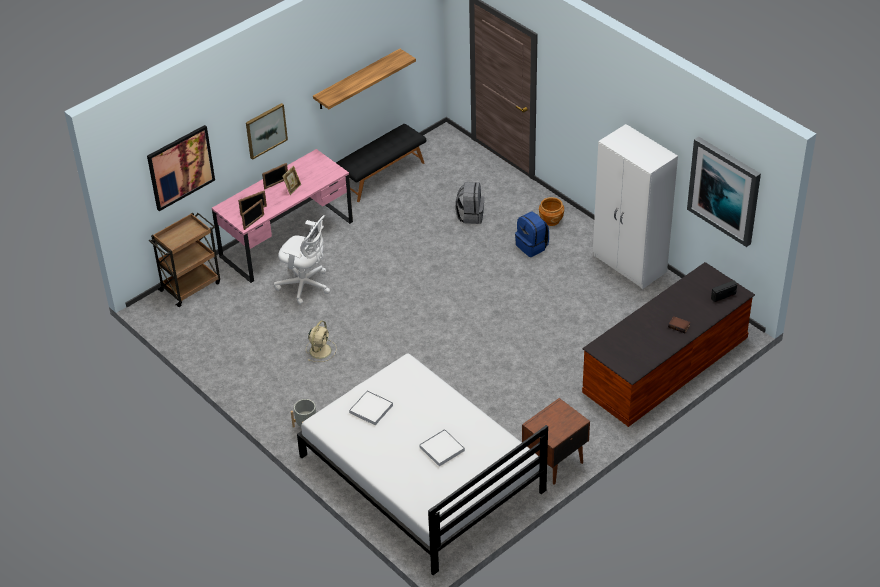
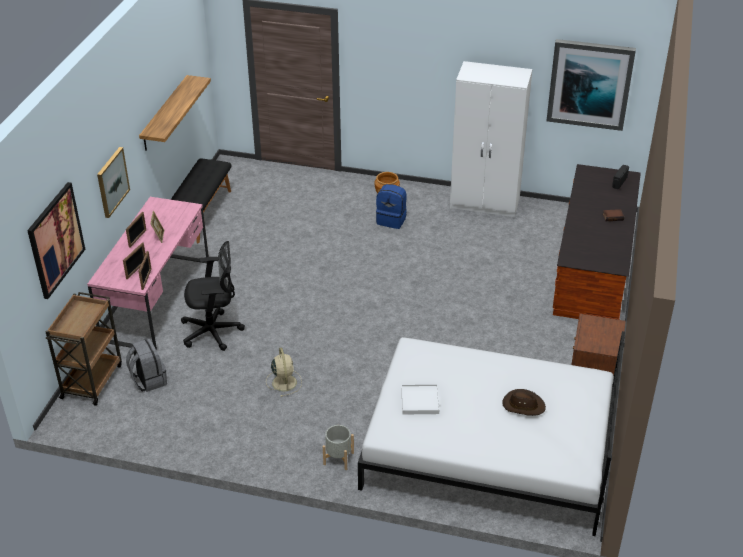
camera: 35 degrees left, 5 degrees down
(305, 285) = (214, 332): white office chair -> black office chair
(442, 449) = (523, 405): white tray -> brown hat
(470, 215) = (313, 216): grey backpack -> grey backpack (148, 380)

